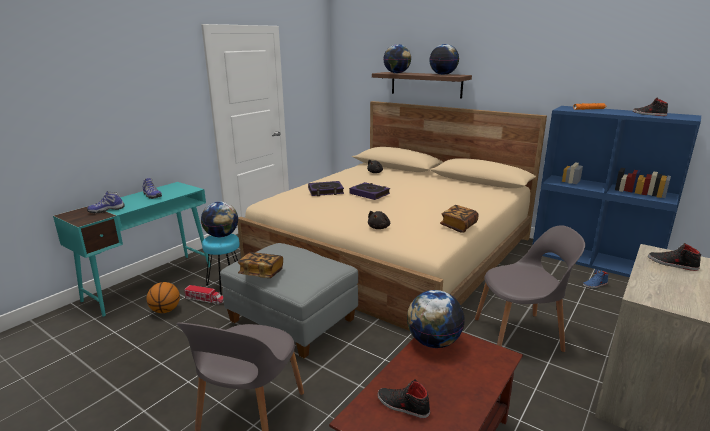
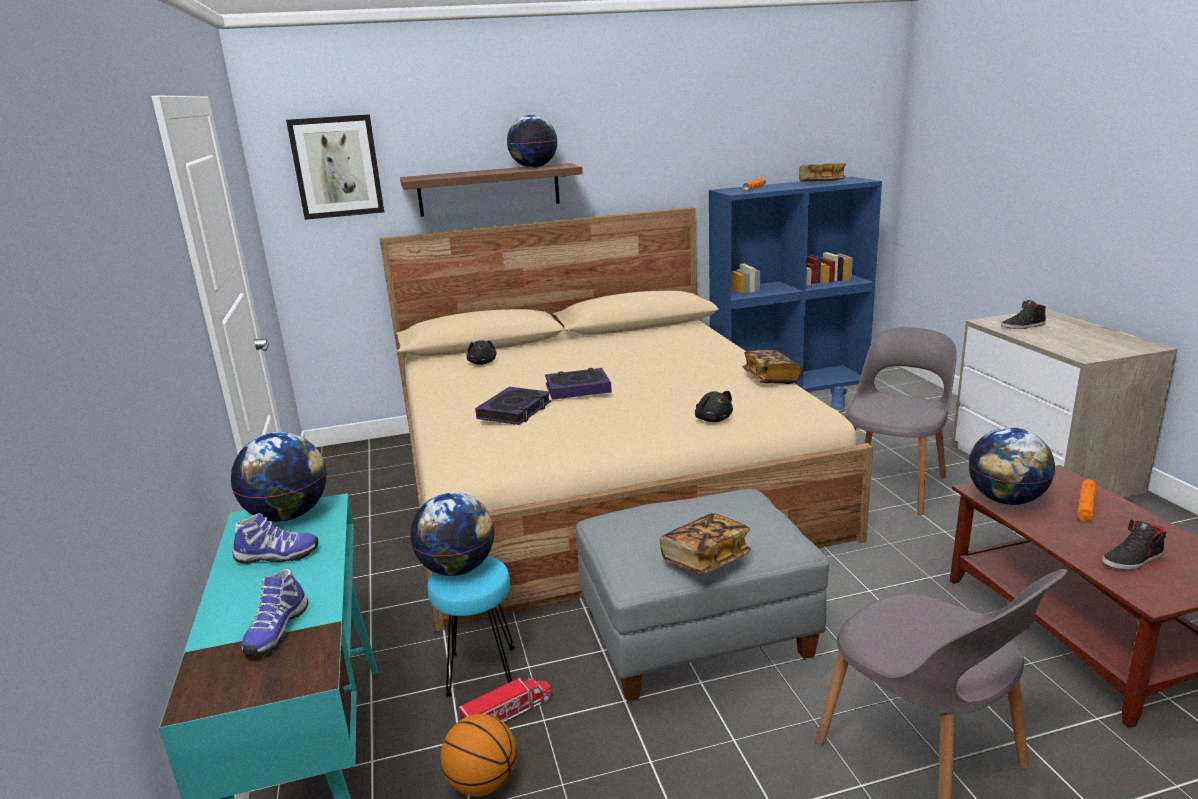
camera: 50 degrees left, 0 degrees up
(361, 63) = (337, 167): none -> picture
(397, 73) = (447, 175): globe -> globe (289, 515)
(464, 375) = (1085, 506): none -> orange flashlight
(649, 114) = (821, 183): black shoe -> book

